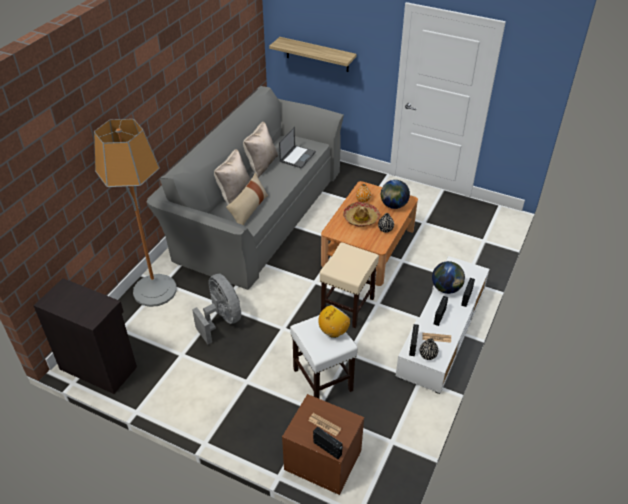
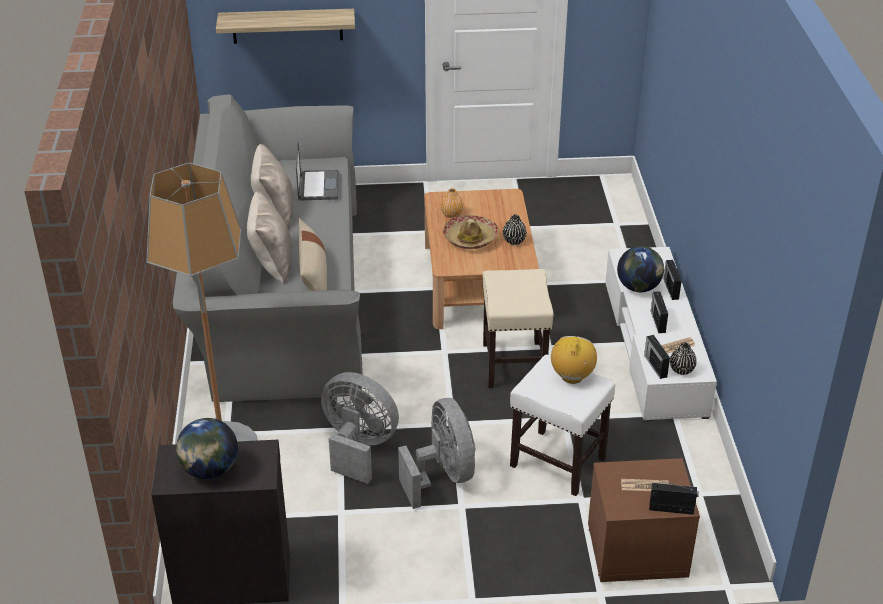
camera: 30 degrees left, 5 degrees down
(252, 358) = (443, 475): none -> grey fan
(393, 205) = (498, 208): globe -> globe (210, 470)

